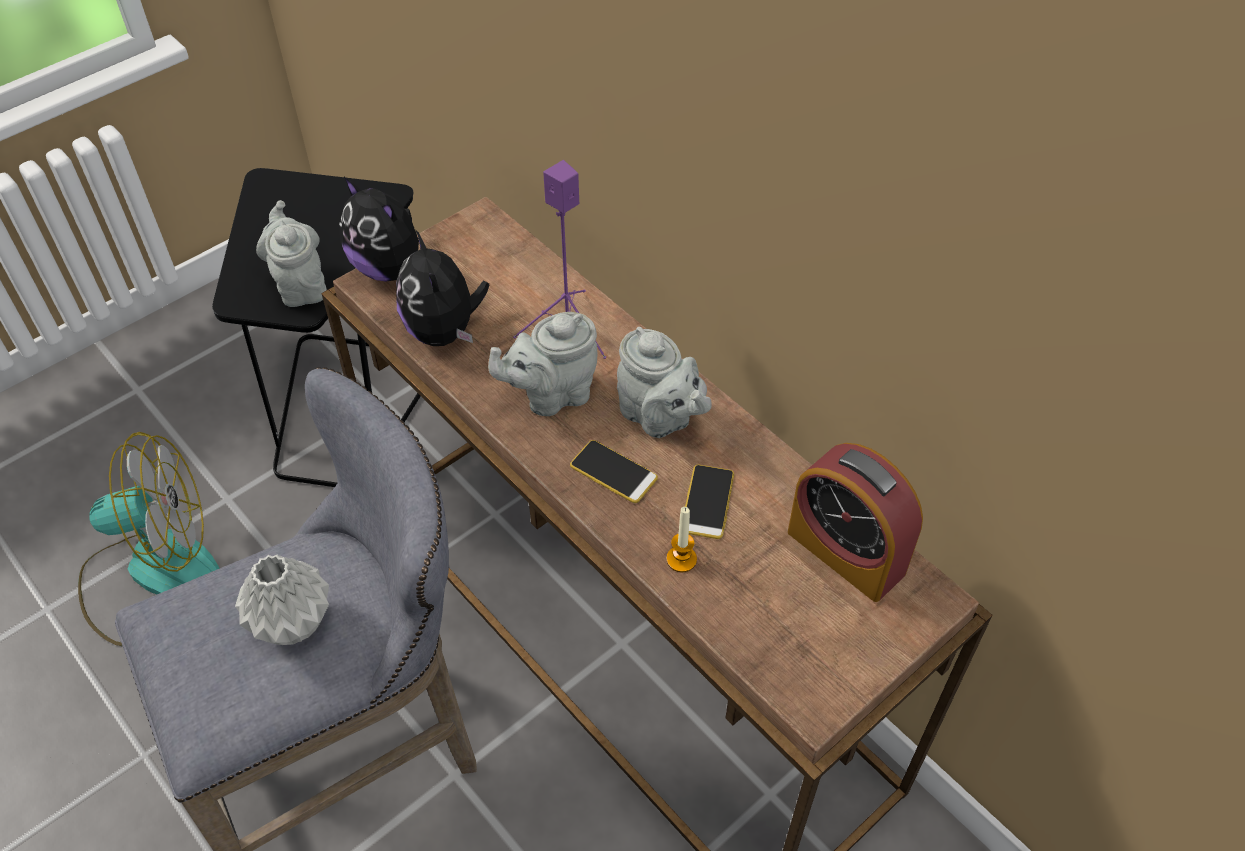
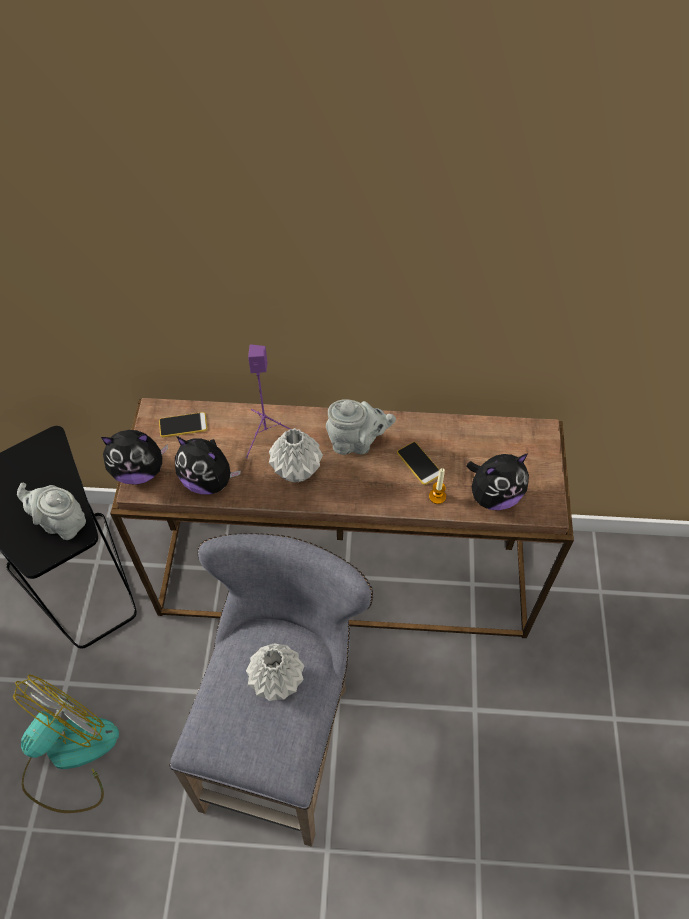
camera: 45 degrees left, 5 degrees up
(552, 395) = (297, 470): grey teapot -> grey vase
(613, 472) = (366, 483): phone -> phone (183, 425)
(757, 621) = (493, 496): none -> plush toy
(846, 552) = (493, 439): alarm clock -> none

